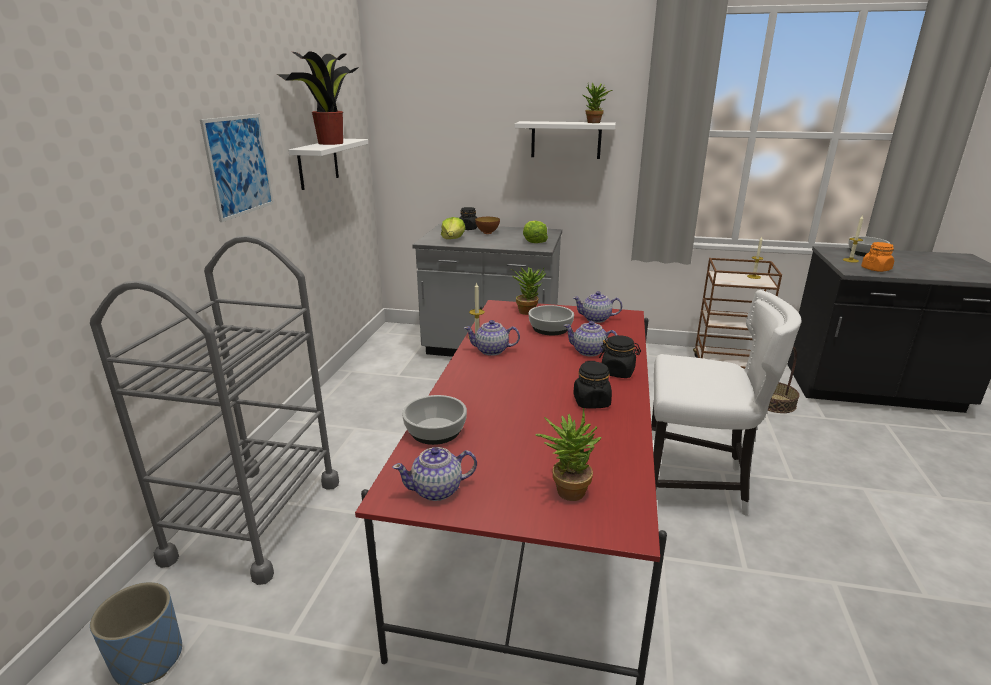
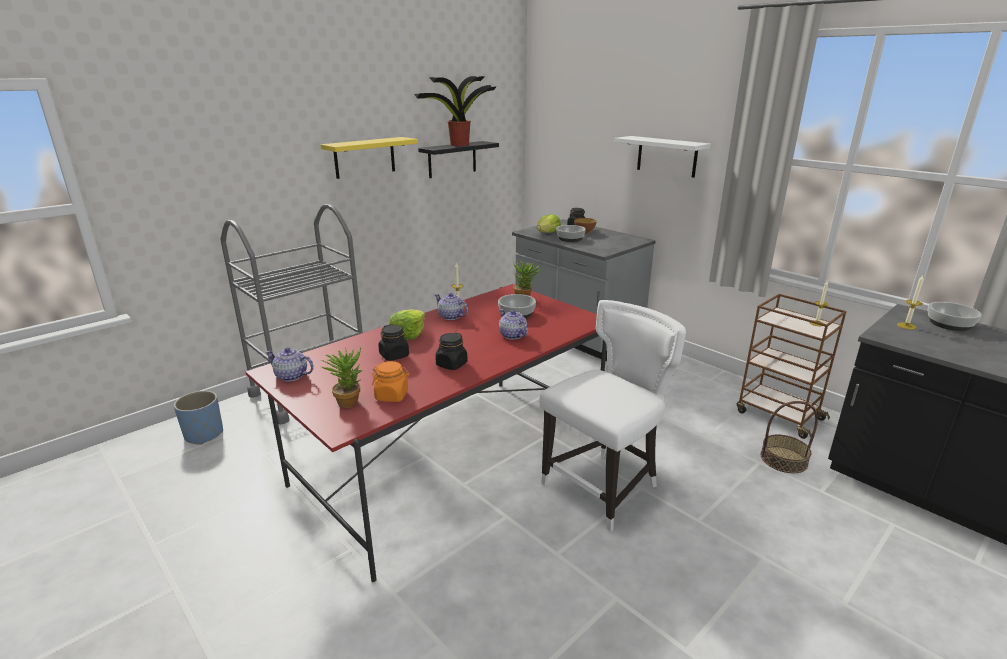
camera: 35 degrees right, 0 degrees up
(239, 165) = (364, 157): picture -> yellow shelf
(318, 163) = (452, 159): white shelf -> black shelf
(436, 430) = (340, 349): bowl -> bowl (570, 239)
(534, 241) = (608, 245): lettuce -> lettuce (408, 334)
(594, 123) = (685, 142): potted plant -> none
(596, 319) = (563, 316): teapot -> none
(618, 372) = (505, 353): black jar -> black jar (394, 355)
(696, 484) = (604, 487): white chair -> white chair turned 90 degrees counterclockwise
(876, 269) = (916, 340): orange jar -> orange jar (392, 396)

